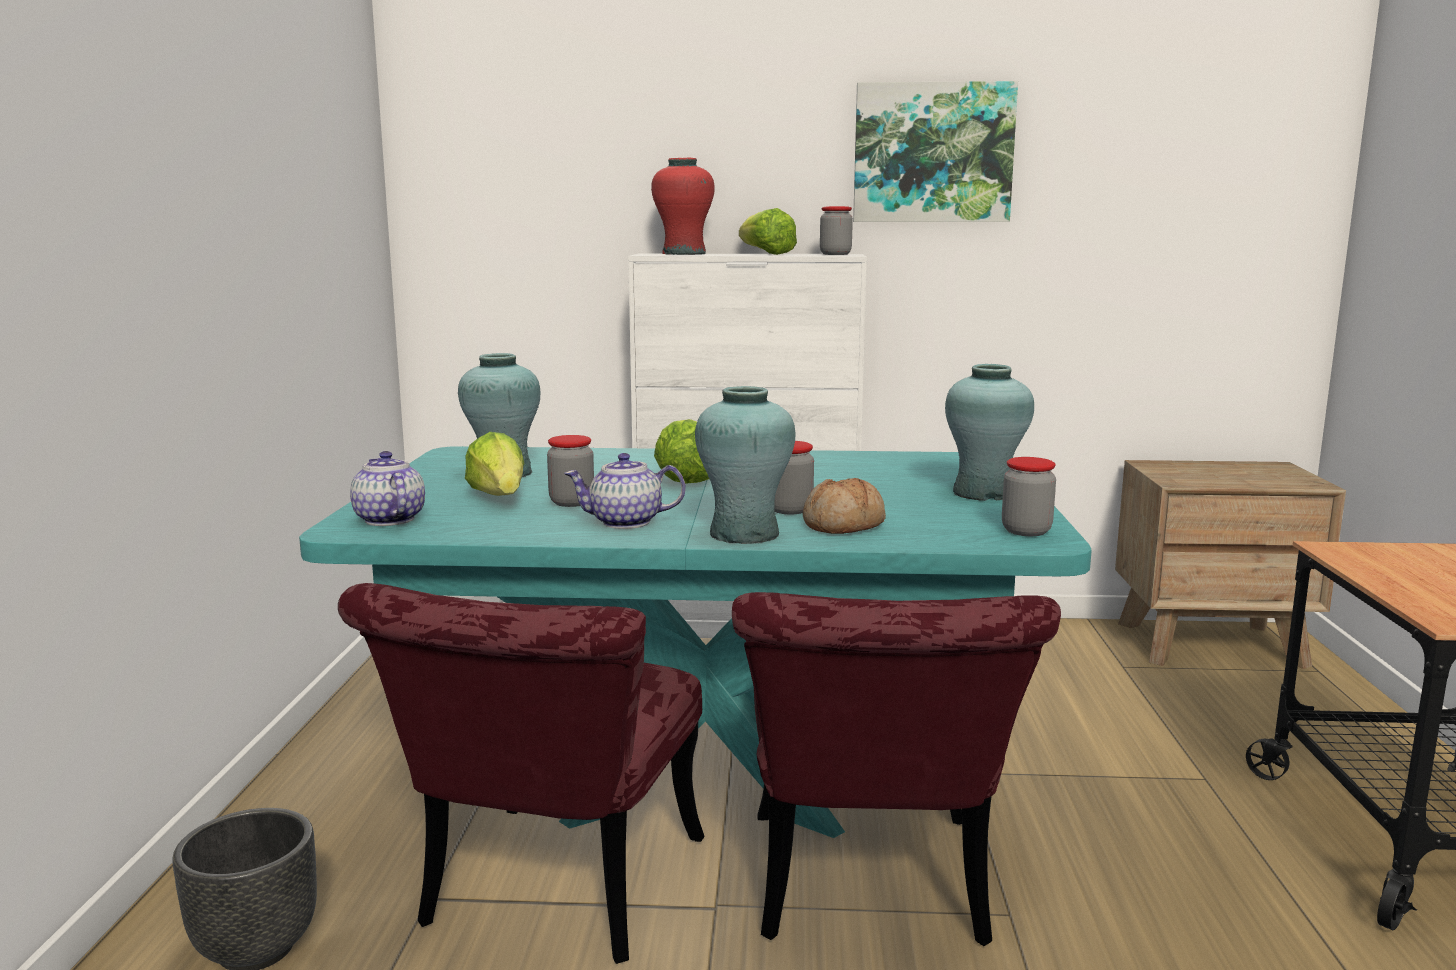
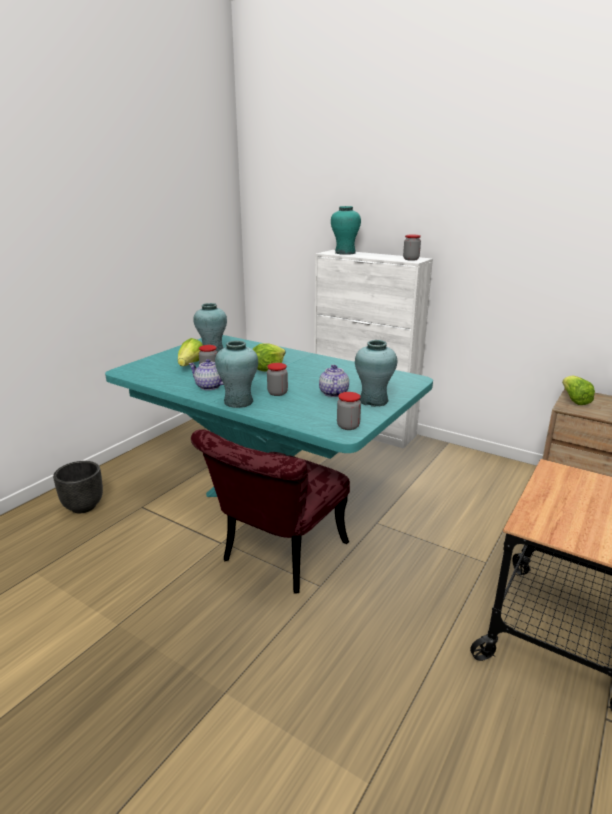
camera: 30 degrees right, 10 degrees up
(388, 519) = (141, 369): teapot -> teapot (333, 393)
(552, 898) = (175, 520): red chair -> none
(684, 254) = (345, 253): red vase -> turquoise vase
(765, 254) = (379, 256): lettuce -> lettuce (574, 400)
(844, 525) = (282, 406): bread -> none
(932, 153) = (474, 206): picture -> none

